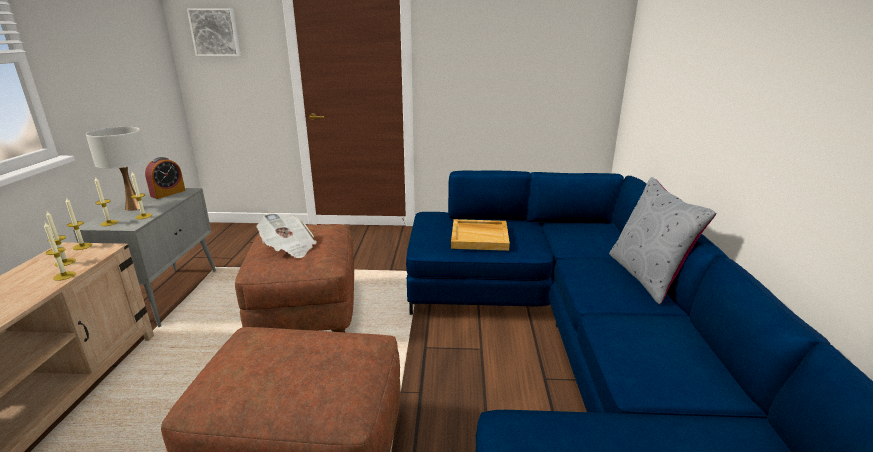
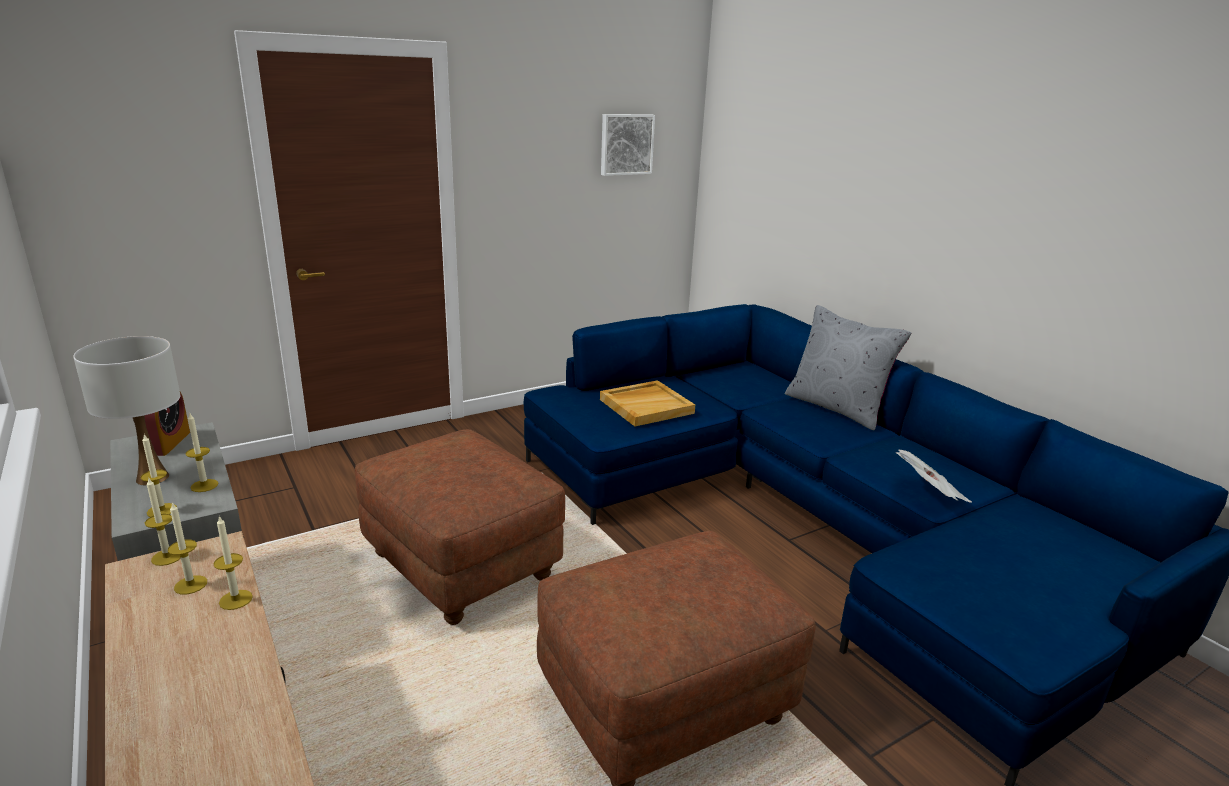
camera: 35 degrees left, 0 degrees up
(215, 32) = (108, 143): picture -> picture (626, 144)
(289, 248) = (460, 475): newspaper -> newspaper (929, 494)

